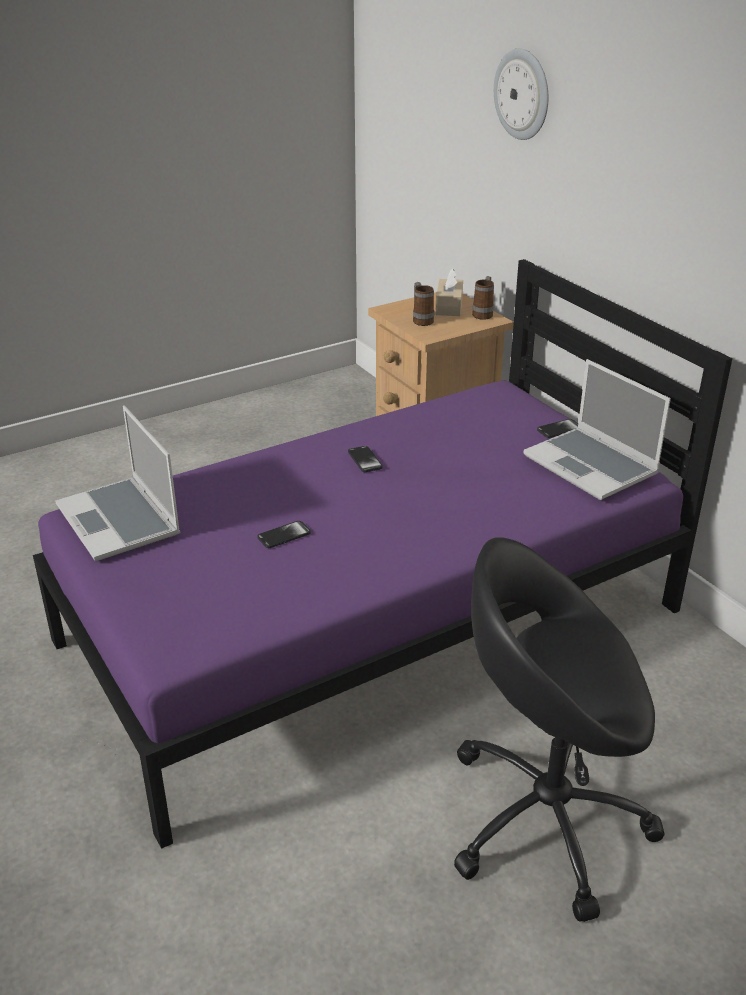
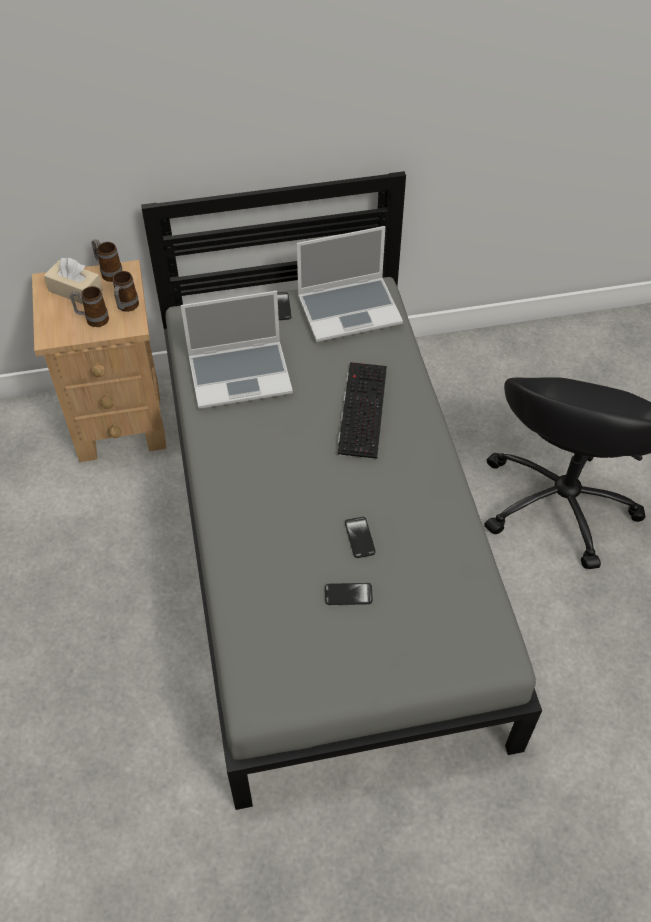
camera: 70 degrees left, 20 degrees up
(120, 521) = (284, 662): laptop -> laptop (241, 375)
(365, 460) = (267, 448): phone -> phone (348, 594)
(372, 625) = (326, 541): purple bed -> grey bed
(448, 329) = (126, 308): none -> mug
(454, 500) = (361, 408): none -> keyboard
(522, 94) = (72, 63): wall clock -> none

